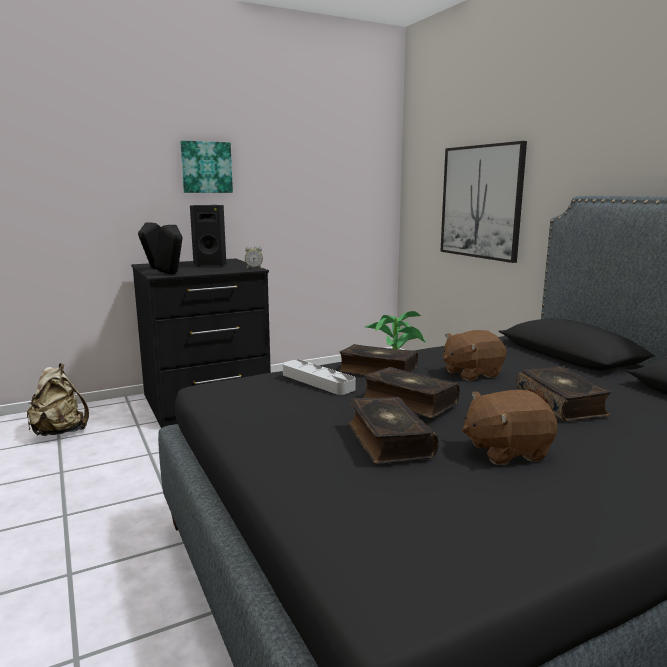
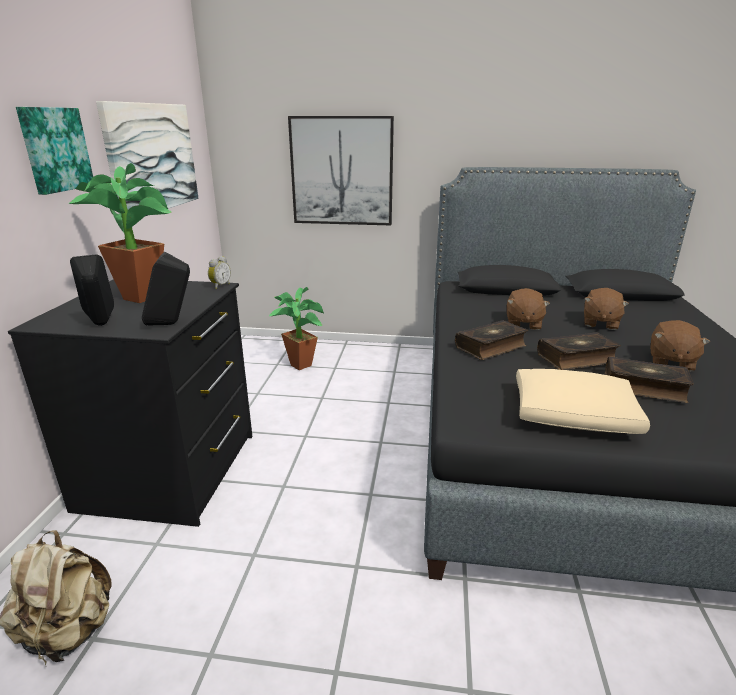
camera: 55 degrees left, 10 degrees up
(211, 265) = (140, 295): black speaker -> potted plant
(271, 418) = (574, 415): none -> beige pillow
(311, 181) = (153, 158): none -> picture
(317, 381) = (504, 373): grey tray -> none
(561, 403) = (600, 323): book -> brown plush toy

